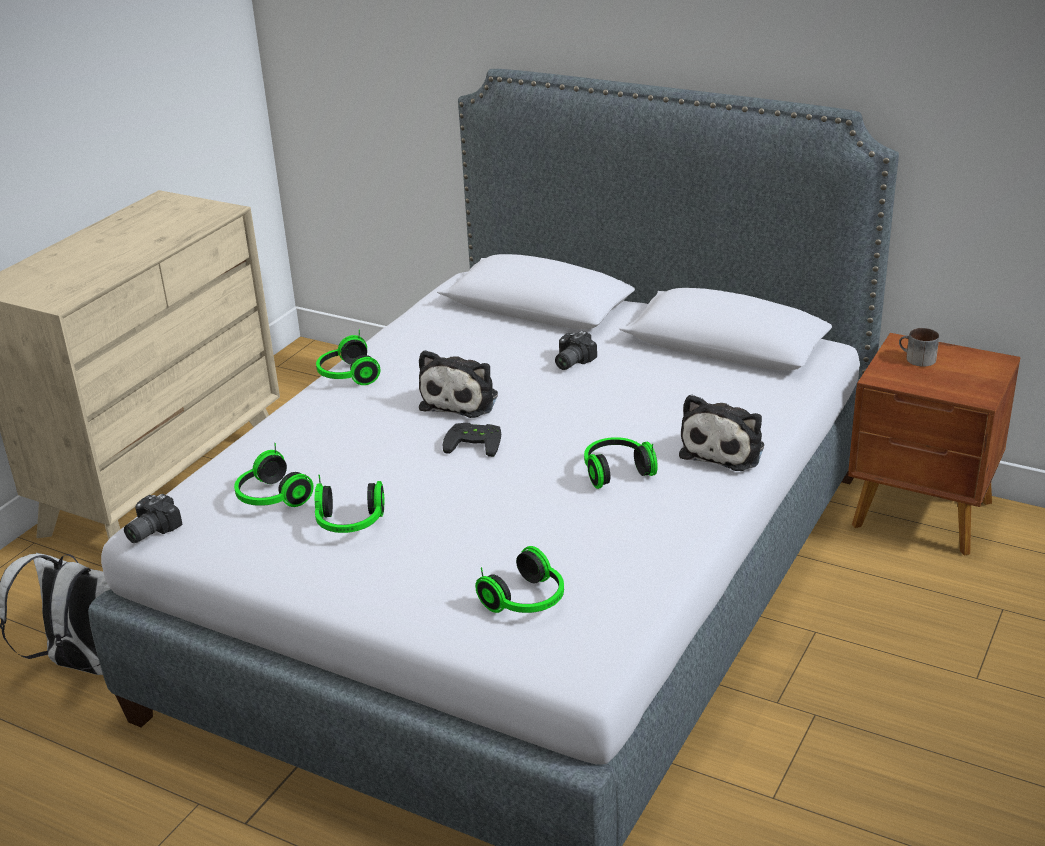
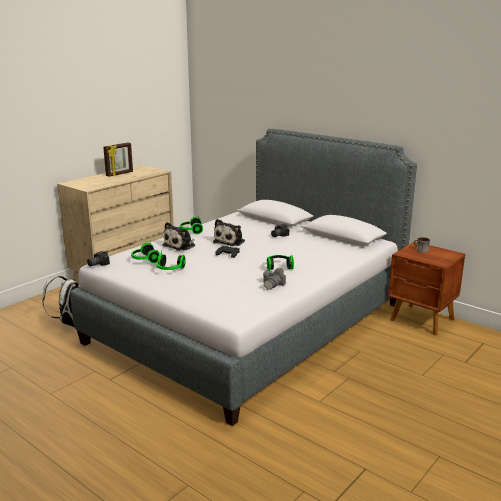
camera: 10 degrees right, 10 degrees down
(118, 234) = (120, 174): none -> picture frame
(527, 601) = (224, 298): headphones -> none
(627, 536) = (273, 285): none -> camera
(725, 449) = (325, 265): plush toy -> plush toy (180, 245)

